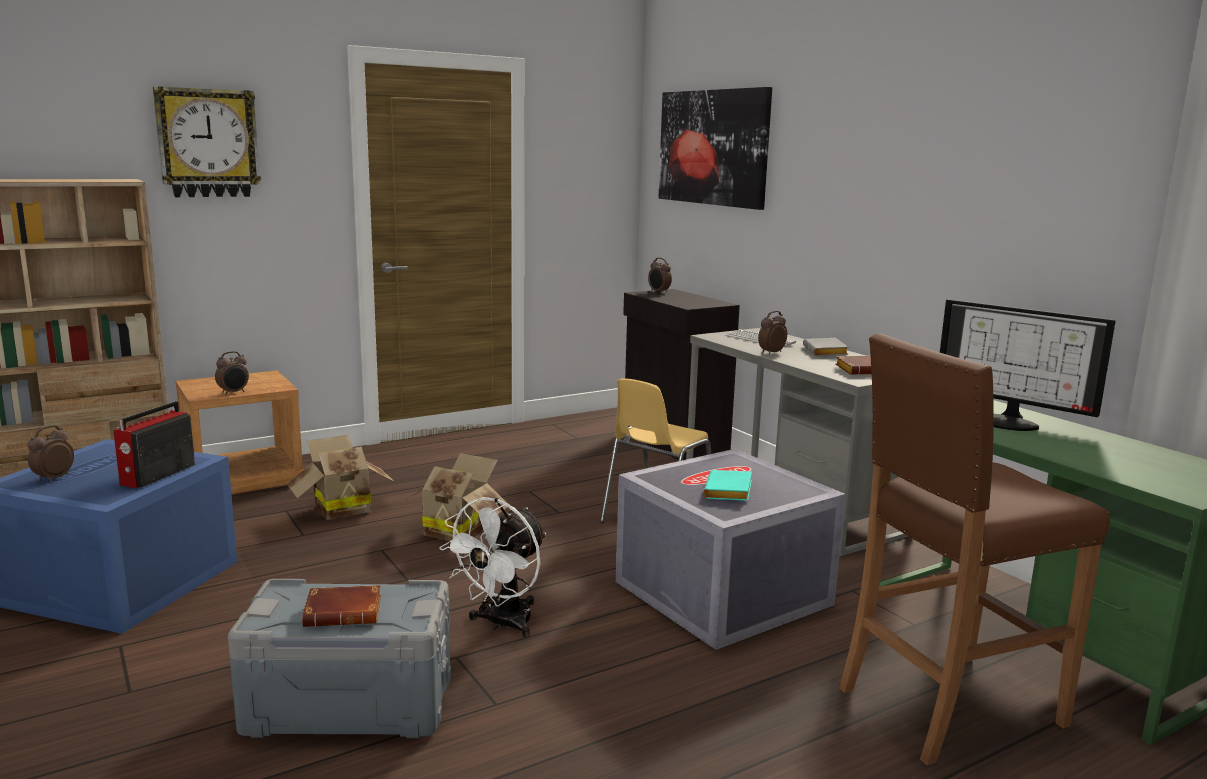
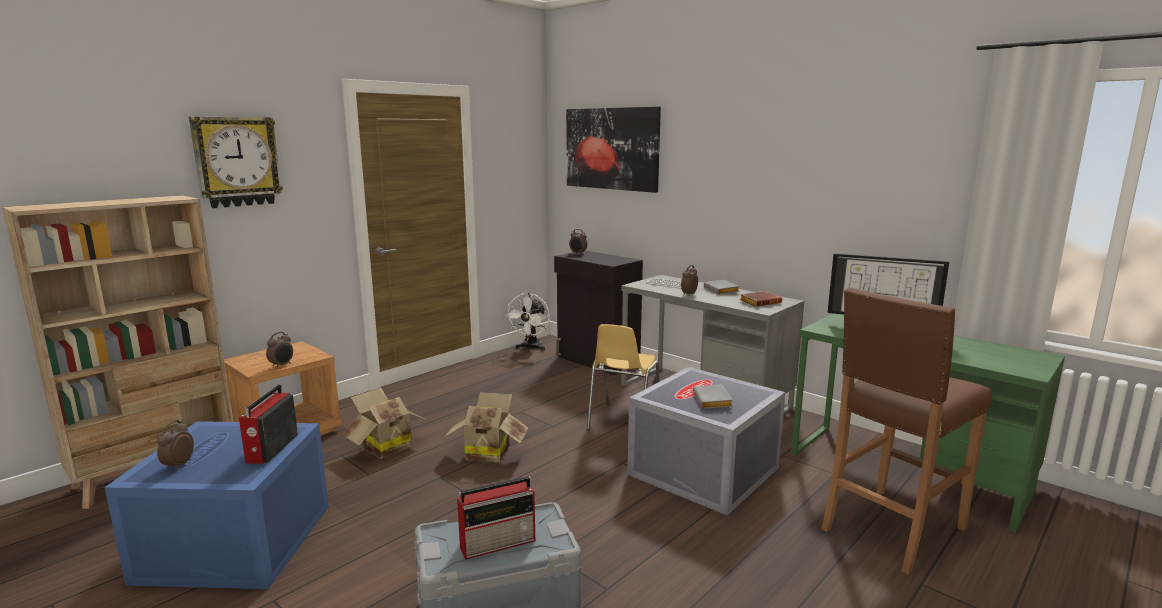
camera: 15 degrees left, 0 degrees up
(345, 612) = (499, 543): brown book -> radio
(501, 624) = (569, 523): white fan -> white fan (530, 348)
(730, 492) = (714, 401): turquoise book -> grey book

